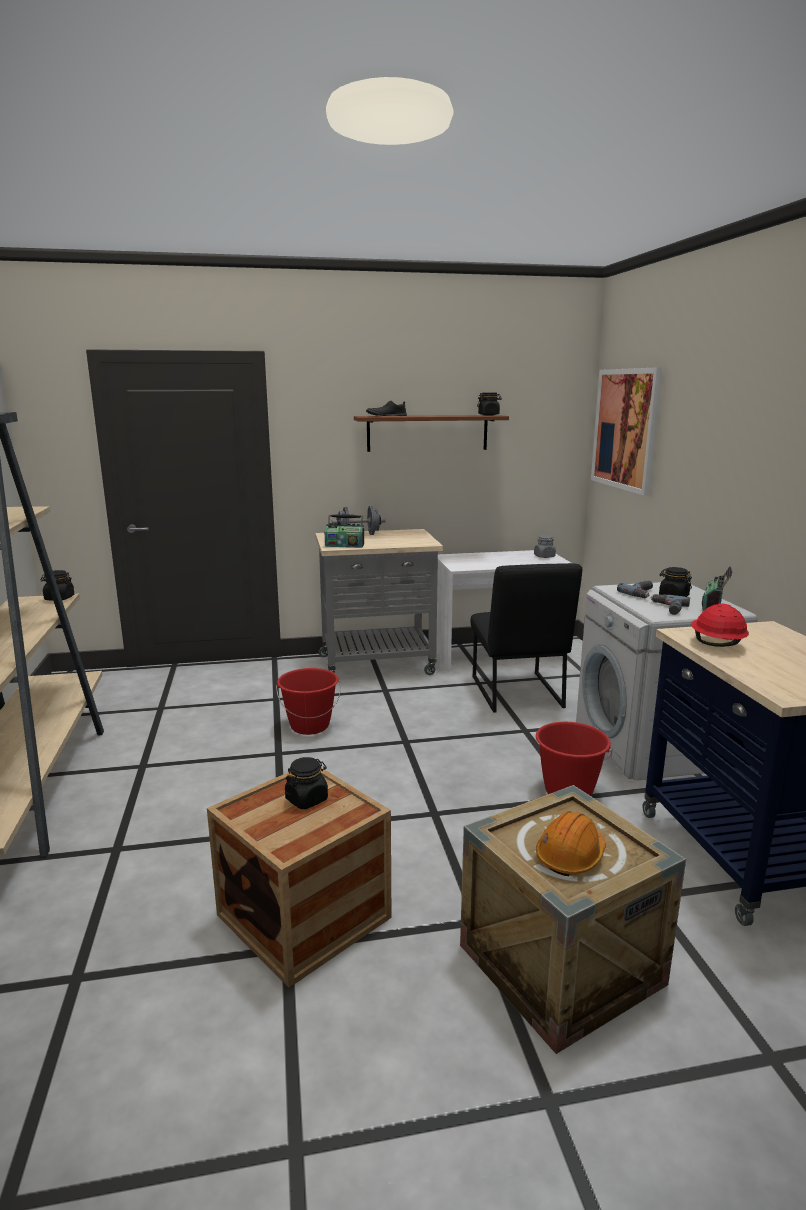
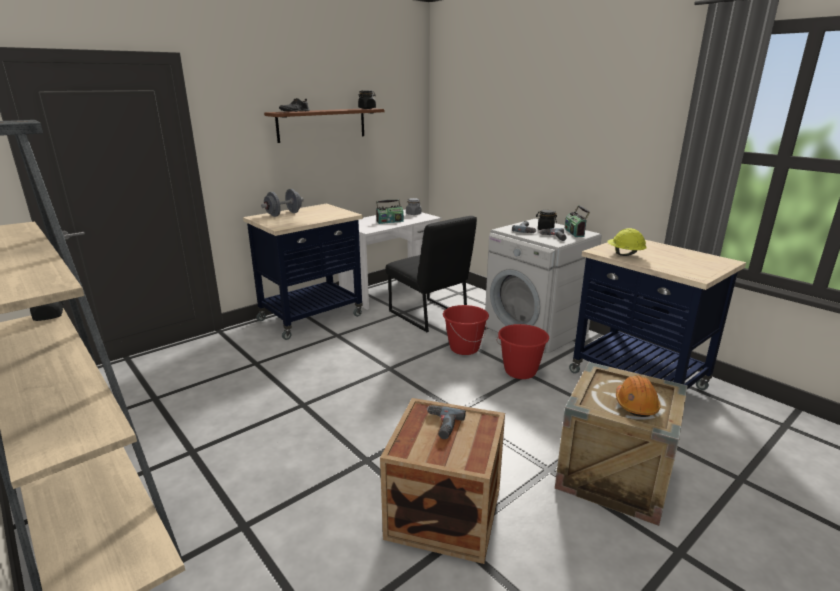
camera: 30 degrees left, 5 degrees up
(307, 799) = (441, 425): black jar -> power drill
(310, 726) = (306, 377): red bucket -> red bucket (464, 348)
(344, 545) = (287, 224): radio -> radio (389, 221)
(377, 665) = (311, 317): grey cart -> blue cart
(625, 429) = (464, 116): picture -> none
(716, 644) = (624, 254): red hard hat -> yellow hard hat

